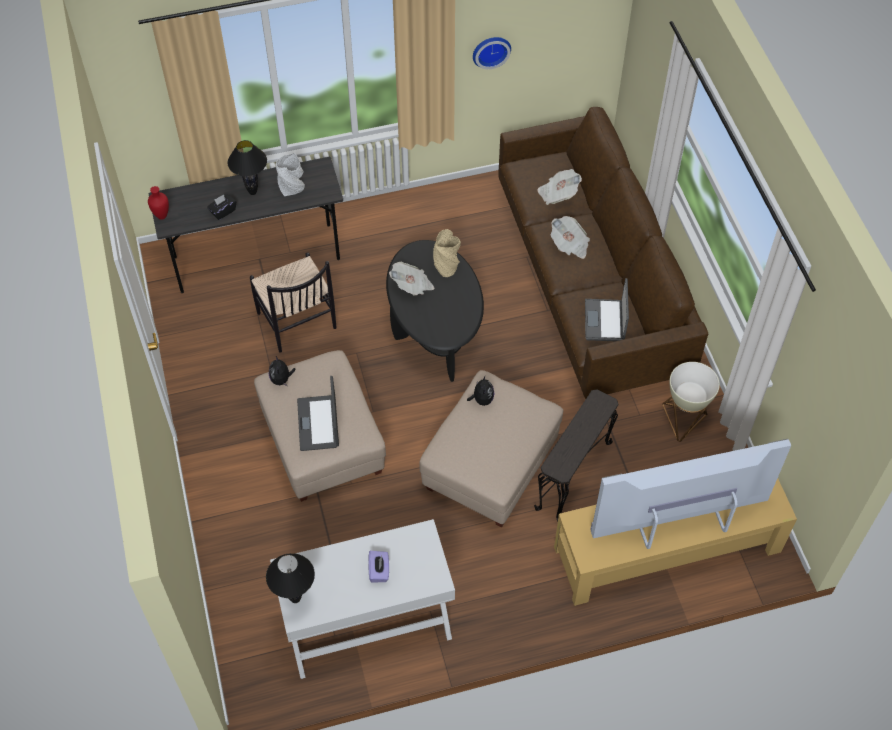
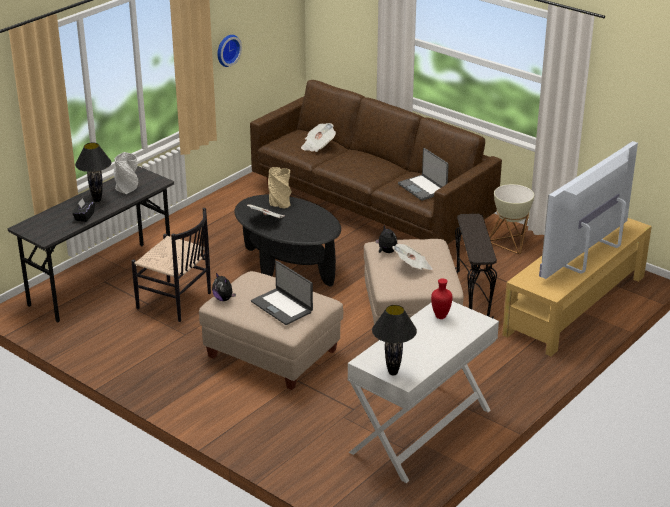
camera: 35 degrees left, 25 degrees down
(161, 216) = (33, 236): red vase -> red vase (440, 317)
(379, 571) = (435, 334): purple tissue box -> none
(569, 245) = (355, 164): newspaper -> newspaper (412, 267)

